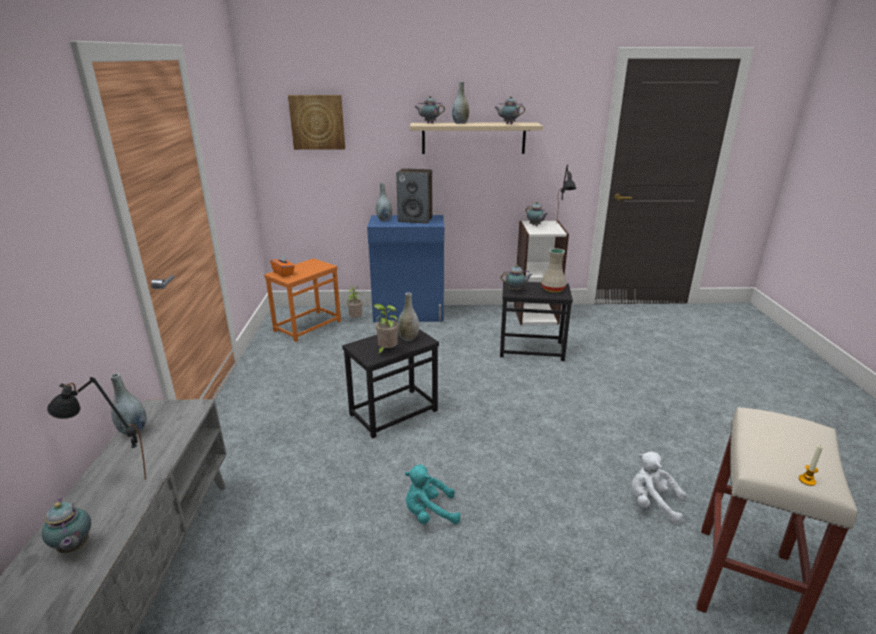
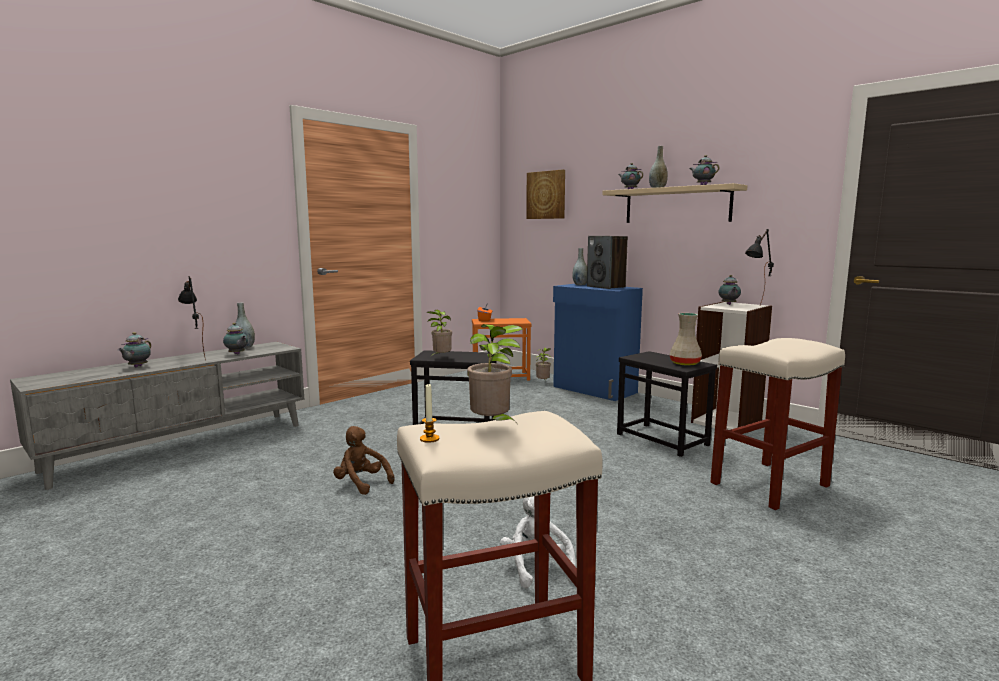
camera: 45 degrees right, 15 degrees down
(408, 338) = (472, 357): grey vase -> none
(429, 513) = (361, 483): turquoise plush toy -> brown plush toy
(516, 290) = (642, 357): teapot -> teapot (237, 354)
(633, 363) = (769, 485): none -> beige stool
(778, 443) = (493, 425): none -> potted plant

